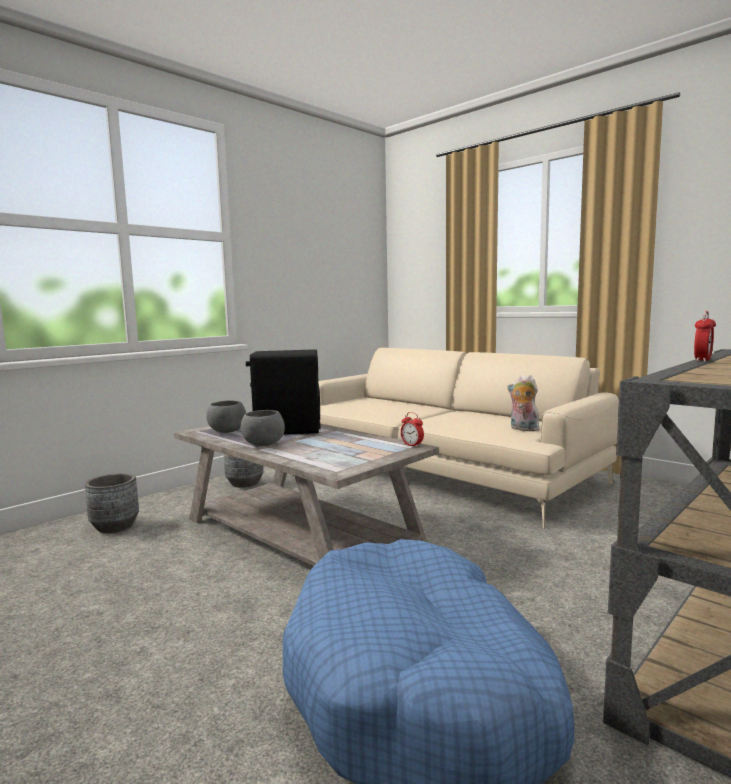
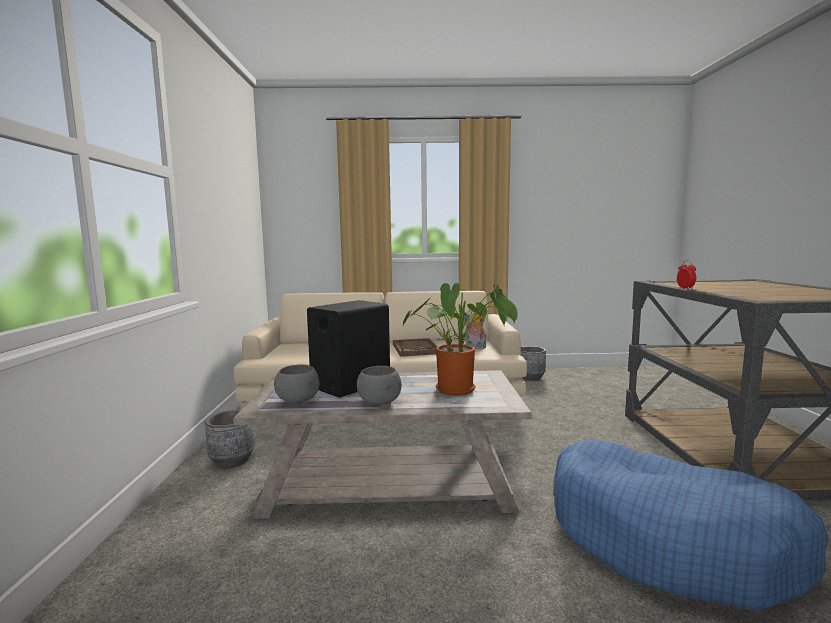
camera: 45 degrees left, 0 degrees up
(115, 526) = (167, 570): grey planter -> grey planter (530, 377)
(345, 451) = (460, 390): none -> potted plant
(412, 445) = (484, 373): alarm clock -> none
(456, 419) = (415, 349): none -> brown tray

